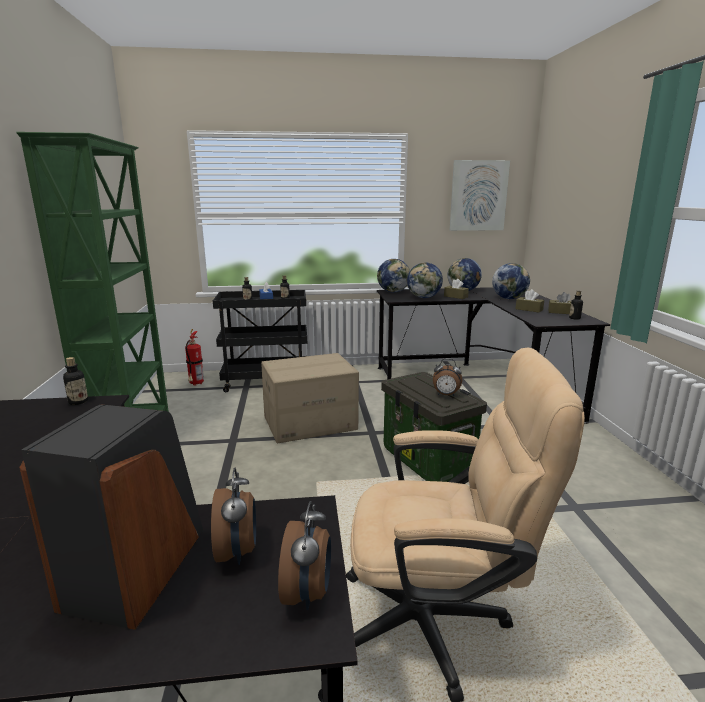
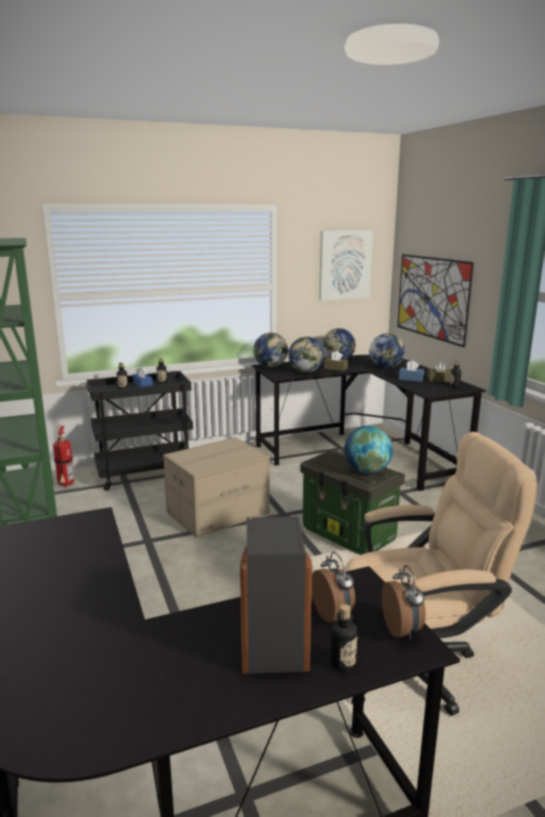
camera: 15 degrees left, 0 degrees up
(78, 401) = (69, 520): bottle -> bottle (342, 663)
(446, 395) = (367, 471): alarm clock -> globe
(529, 309) = (411, 379): brown tissue box -> blue tissue box
(564, 227) = (432, 297): none -> picture

